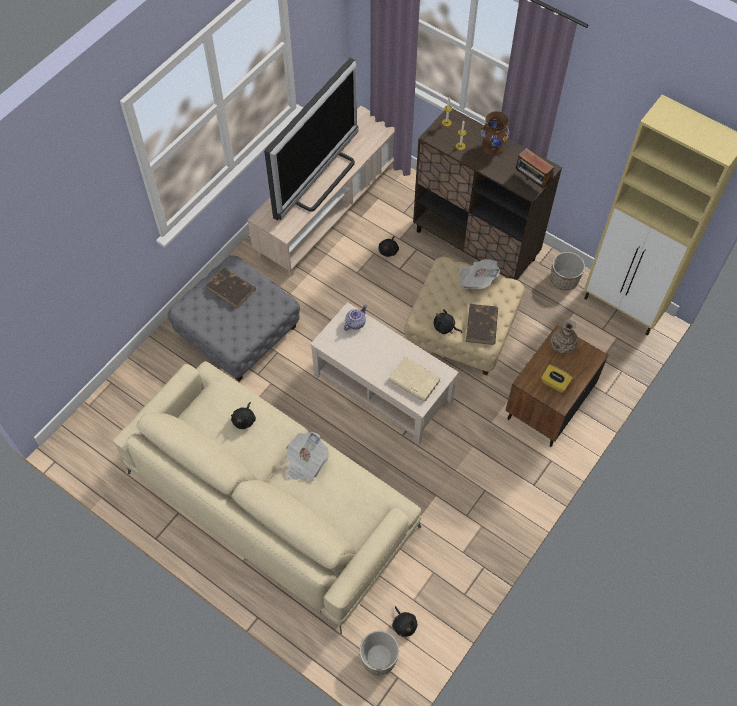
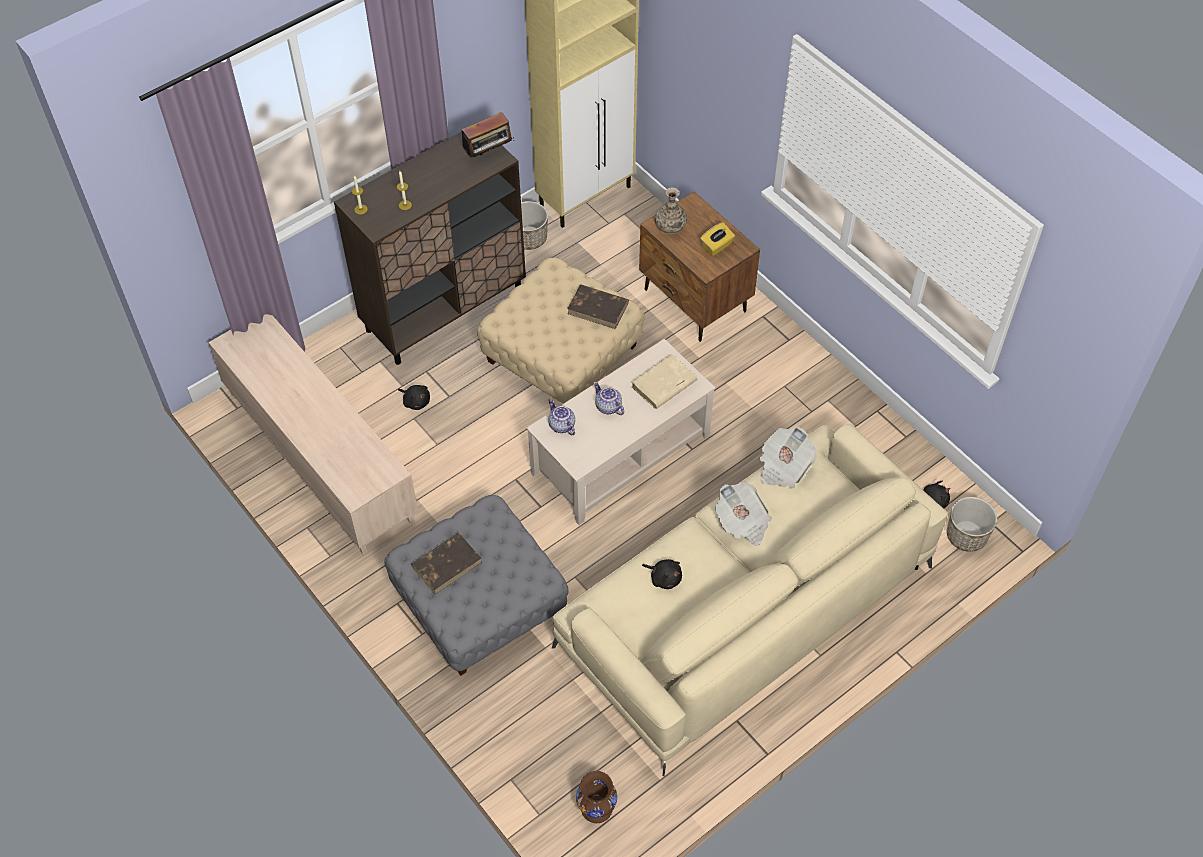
camera: 75 degrees left, 5 degrees down
(321, 179) = (318, 413): television -> none
(381, 348) = (607, 407): none -> teapot
(445, 327) = (588, 344): black plush toy -> none
(476, 280) = (531, 297): newspaper -> newspaper (783, 467)
(492, 147) = (420, 176): brown vase -> brown vase (596, 808)

